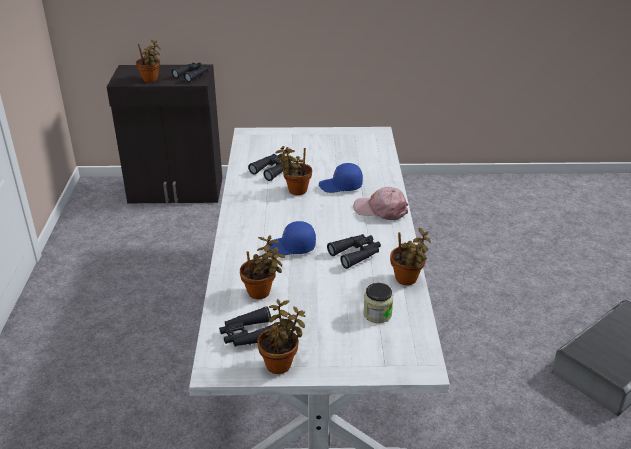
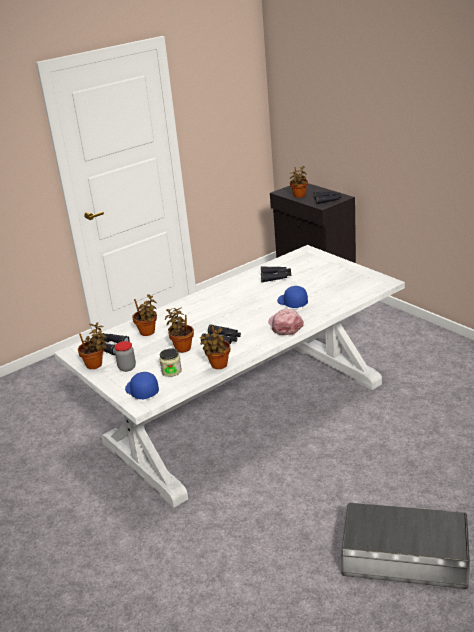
camera: 55 degrees right, 5 degrees down
(291, 247) = (201, 320): blue cap -> blue cap (141, 391)
(295, 190) = (264, 293): potted plant -> potted plant (182, 347)
(323, 342) = (127, 368): none -> jar

